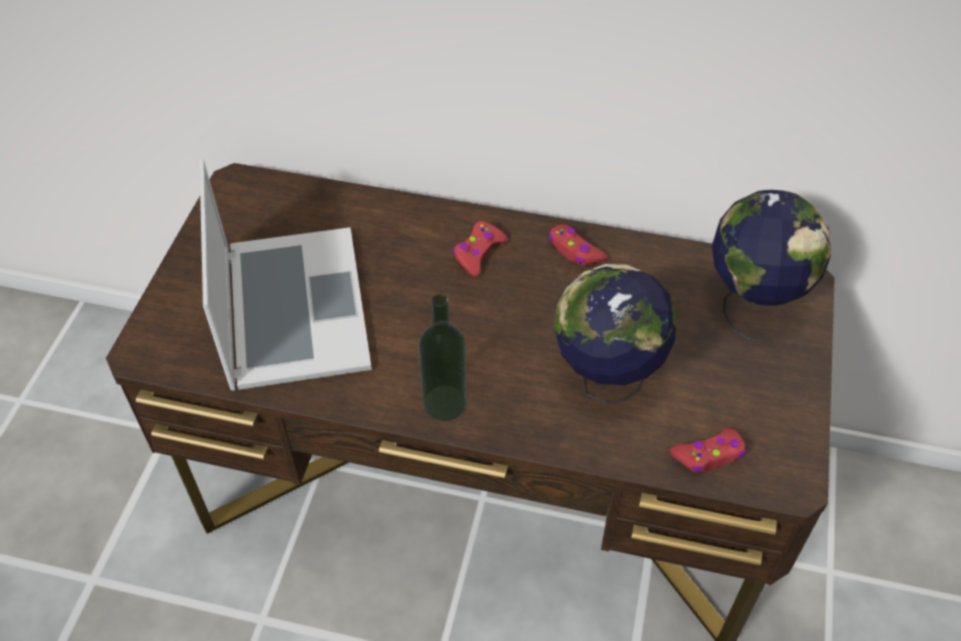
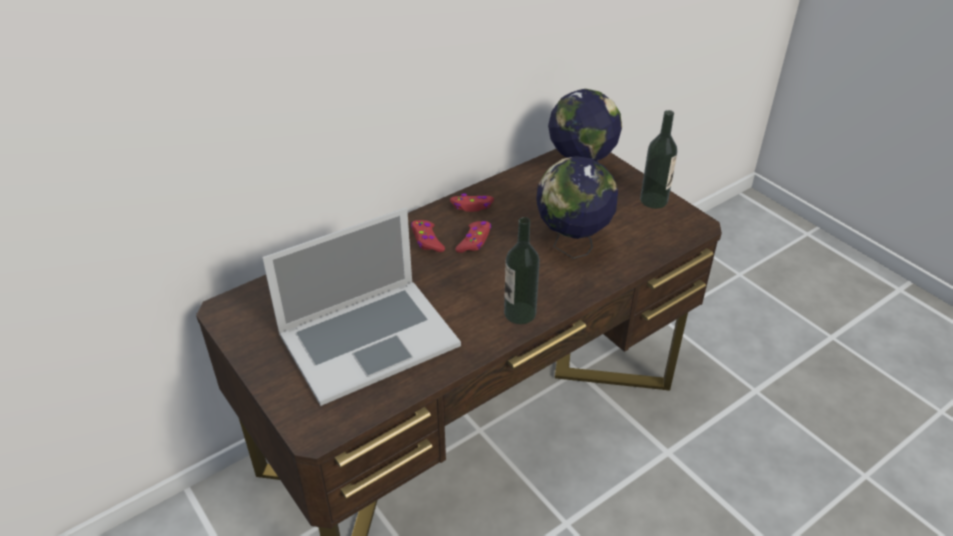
camera: 50 degrees left, 10 degrees down
(292, 307) = (368, 338): laptop -> laptop turned 120 degrees clockwise
(709, 455) = (656, 240): red game controller -> red game controller (474, 241)
(787, 408) = (653, 200): none -> bottle

